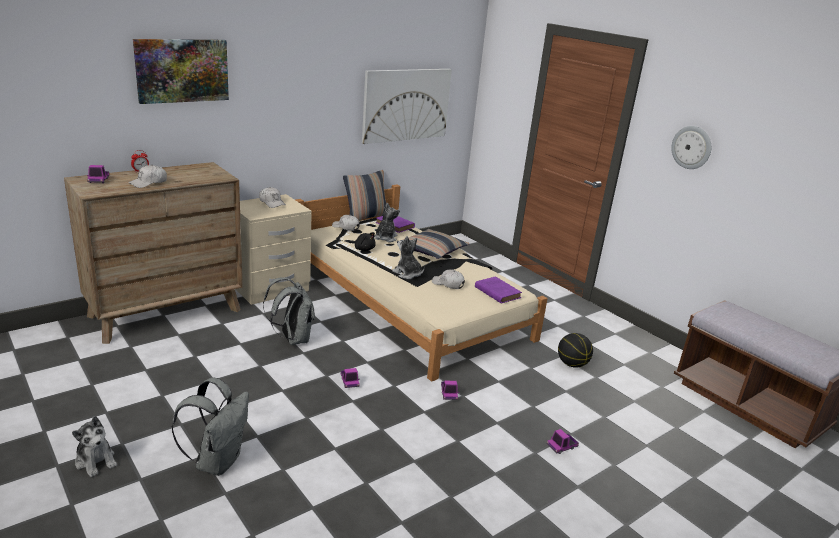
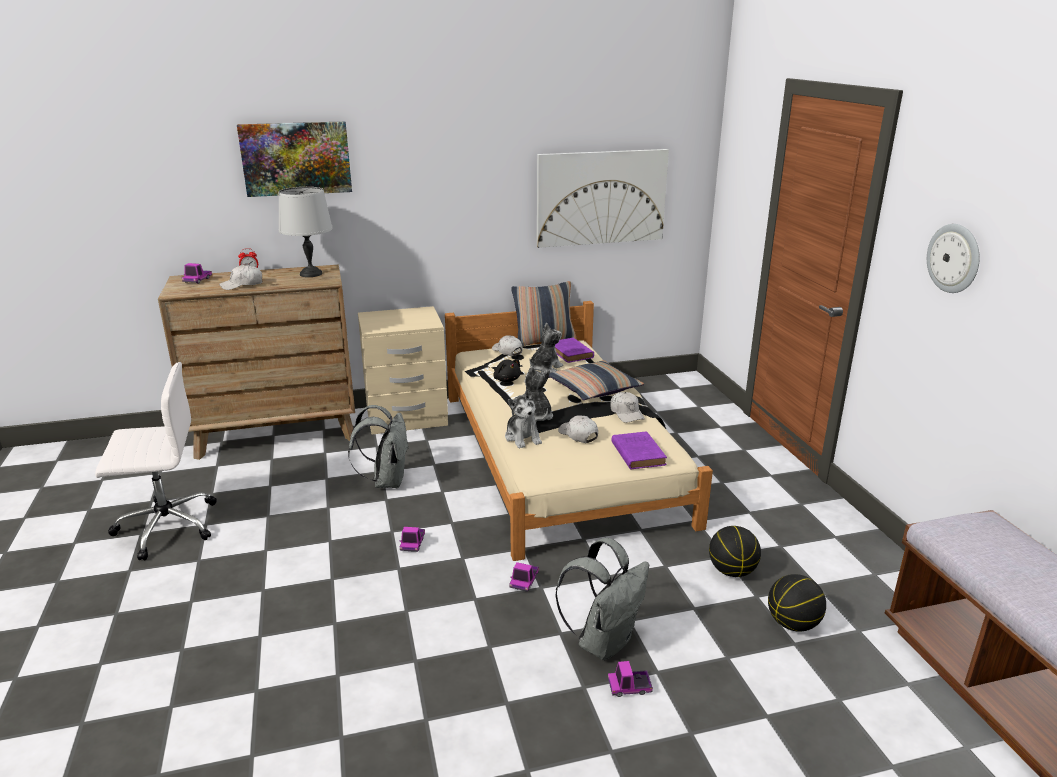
camera: 25 degrees right, 0 degrees up
(96, 461) = (93, 584): plush toy -> plush toy (523, 437)
(125, 403) = (165, 526): none -> white office chair
(199, 171) = (310, 274): none -> grey table lamp
(218, 461) = (202, 610): grey backpack -> grey backpack (604, 641)
(272, 203) = (407, 315): white cap -> white cap (626, 413)
(626, 389) = (793, 624): none -> basketball

